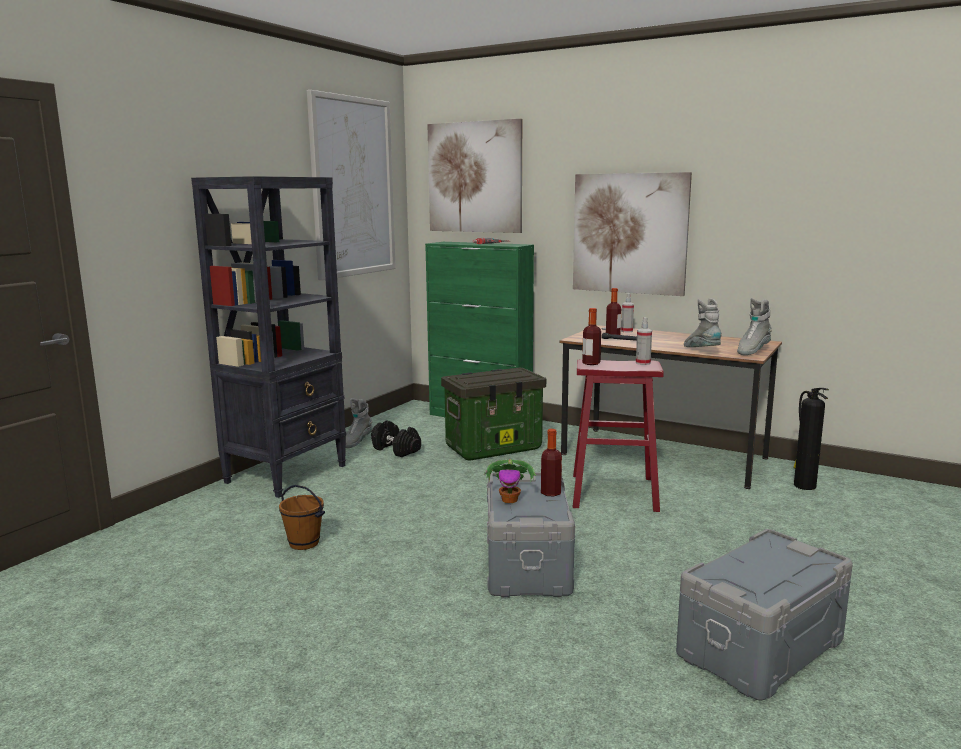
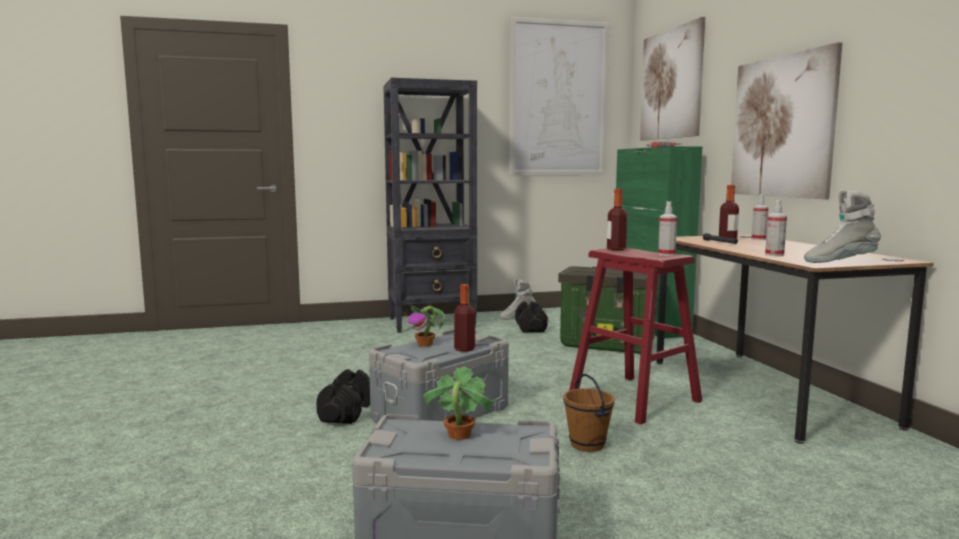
camera: 45 degrees right, 5 degrees down
(304, 543) = (353, 357): brown bucket -> brown bucket (588, 444)
(453, 601) = (346, 412): none -> black dumbbell
(701, 350) = (774, 255): grey boot -> spray bottle
(753, 564) = (458, 435): none -> potted plant
(803, 485) = (892, 465): fire extinguisher -> none

